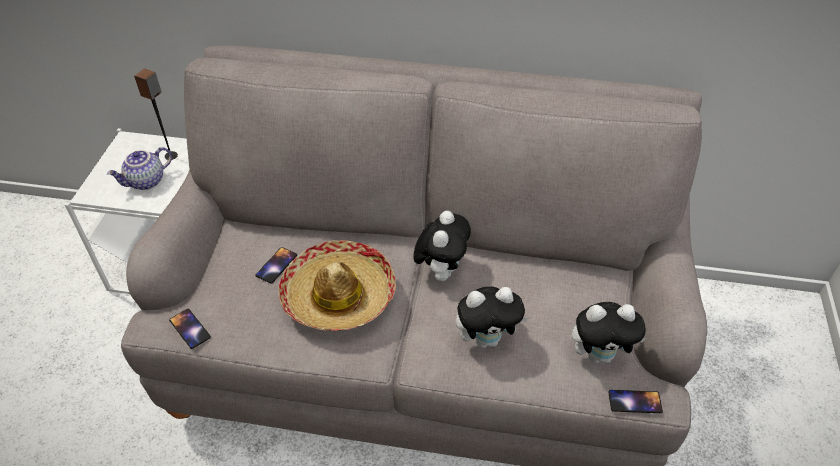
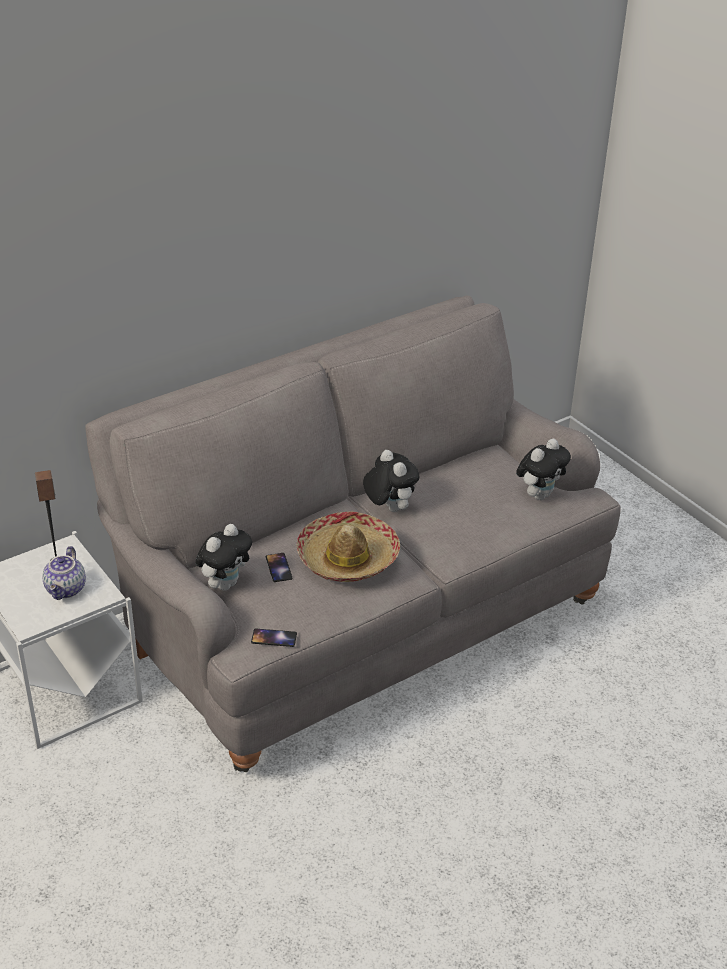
camera: 45 degrees left, 10 degrees down
(487, 339) = (470, 525): plush toy -> plush toy (225, 584)
(634, 401) = (584, 506): phone -> none

